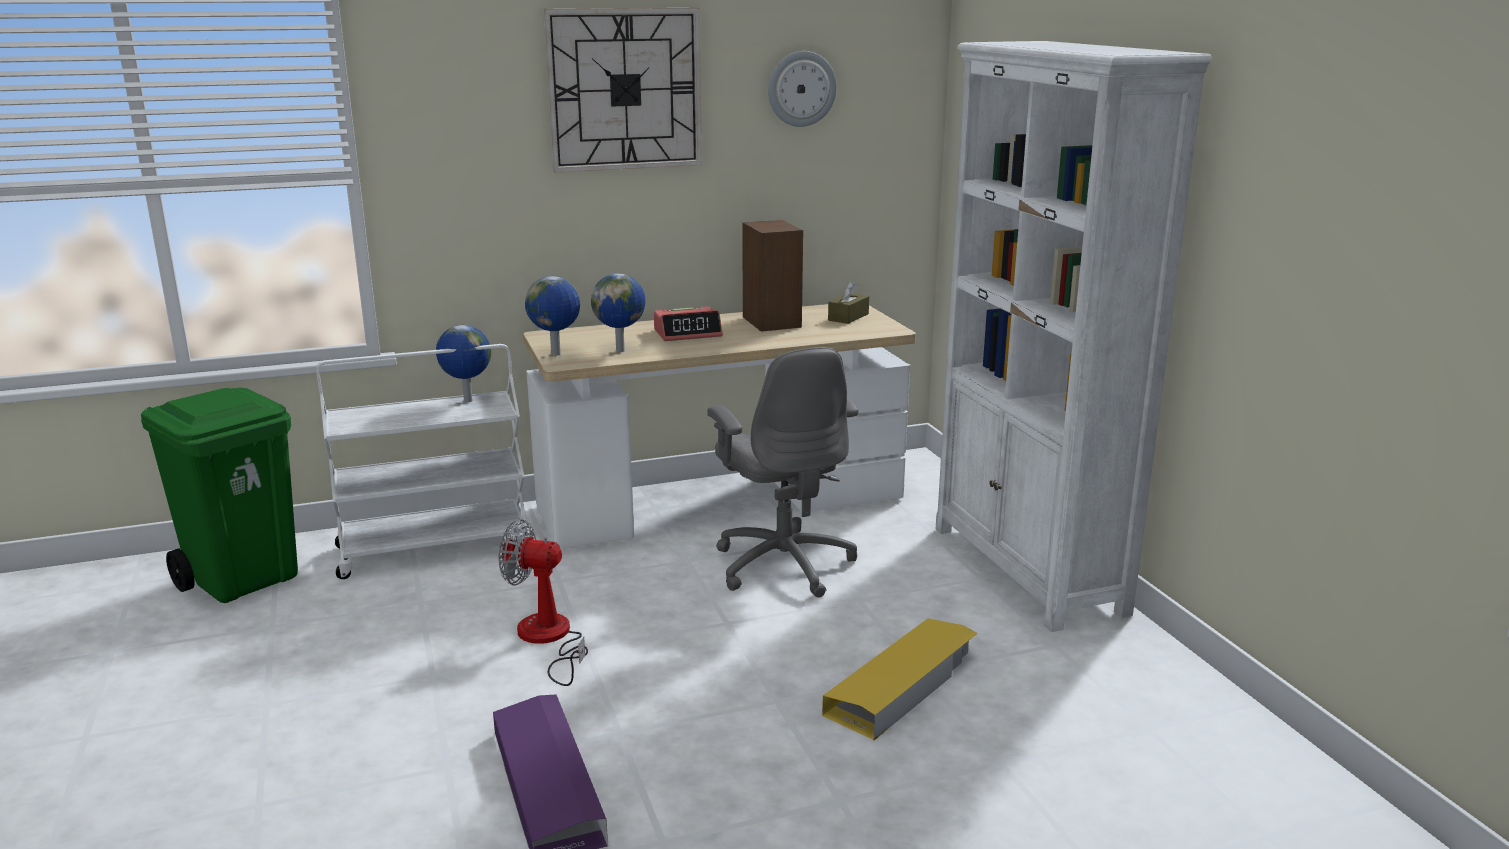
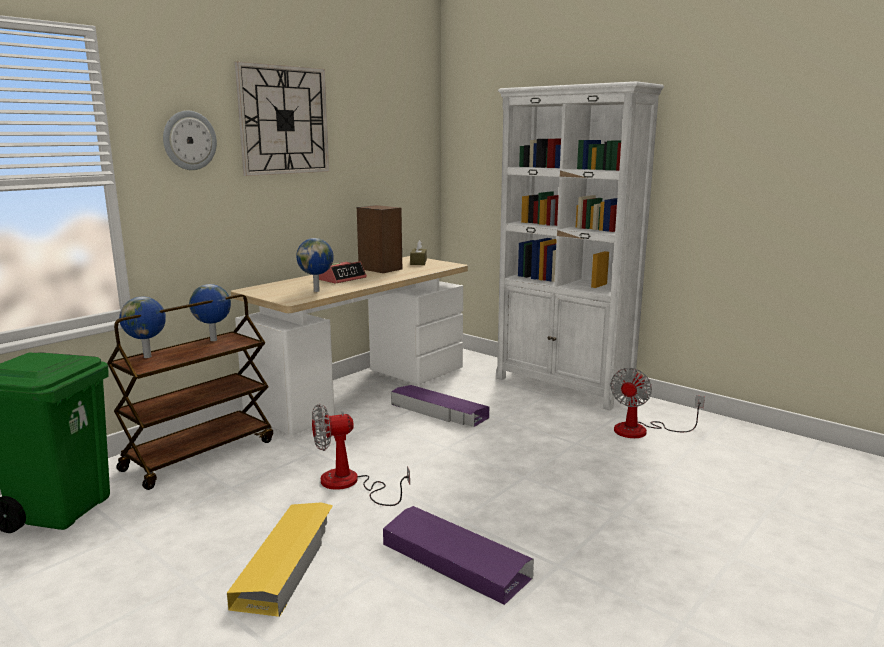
camera: 30 degrees left, 5 degrees down
(435, 548) = (200, 454): white cart -> brown cart
(556, 354) = (277, 297): globe -> globe (148, 357)
(783, 564) = (439, 411): grey office chair -> purple storage box
(801, 89) = (376, 124): wall clock -> wall clock (189, 140)
(903, 685) = (575, 452): yellow storage box -> yellow storage box (287, 563)
(1059, 682) = (642, 430): none -> fan

